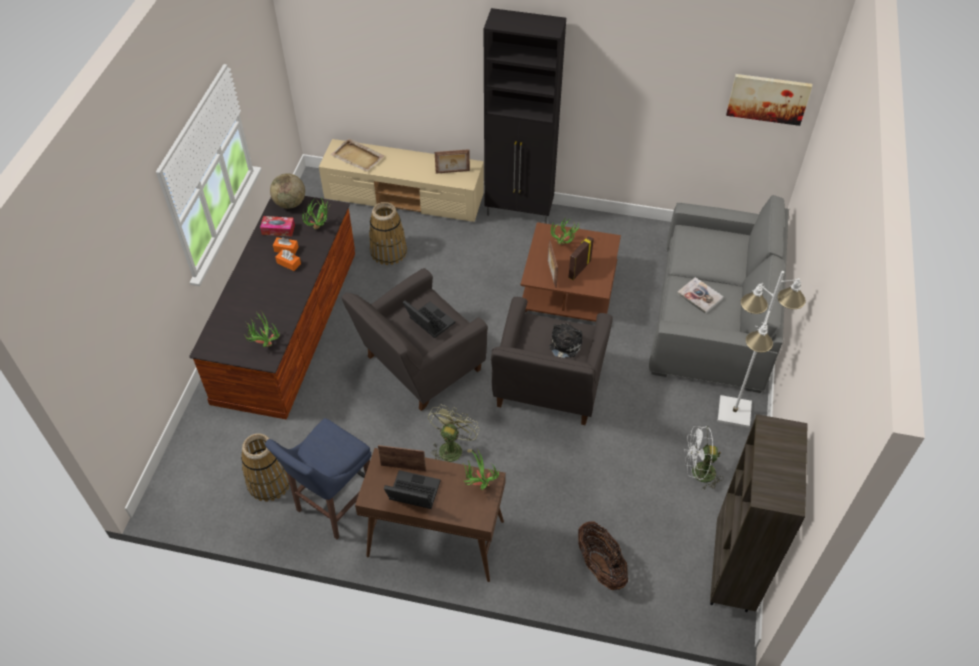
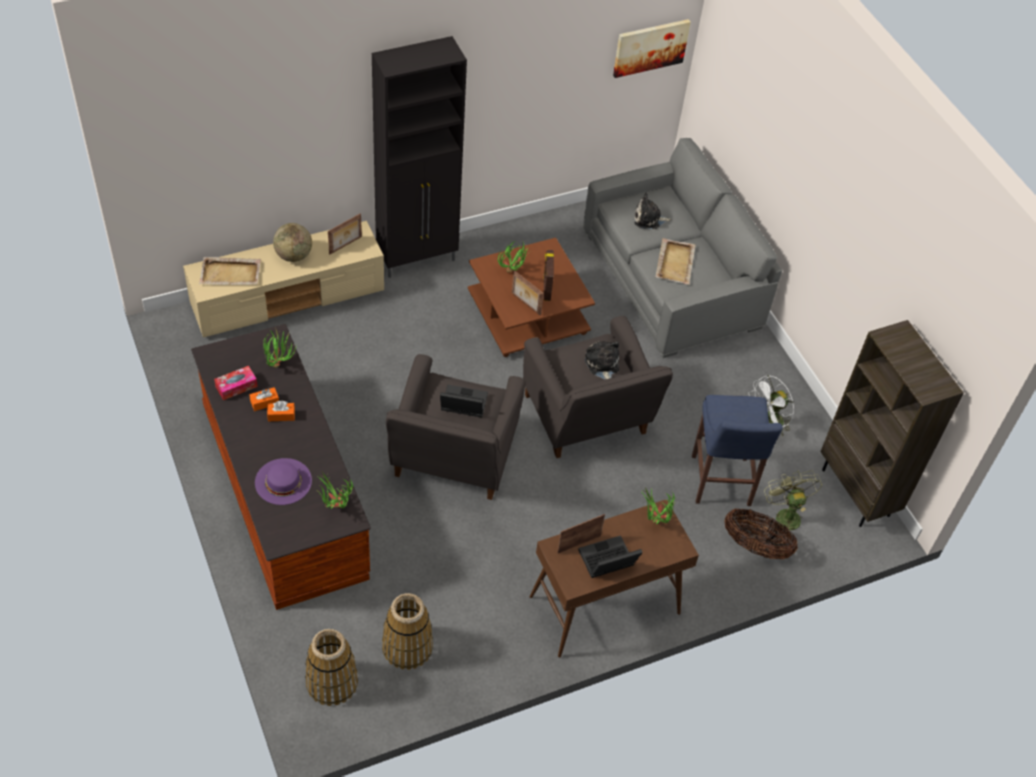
camera: 40 degrees left, 0 degrees up
(248, 309) = (283, 481): none -> purple hat
(290, 203) = (222, 353): globe -> globe (293, 255)
(332, 506) = (488, 633): blue stool -> blue stool (720, 483)
(388, 252) = (322, 361): basket -> basket (332, 682)
(451, 447) = (548, 517): green fan -> green fan (784, 515)
(699, 296) = (675, 262): book -> beige tray
(707, 253) = (649, 219): none -> plush toy
(734, 412) = (755, 356): white floor lamp -> none

